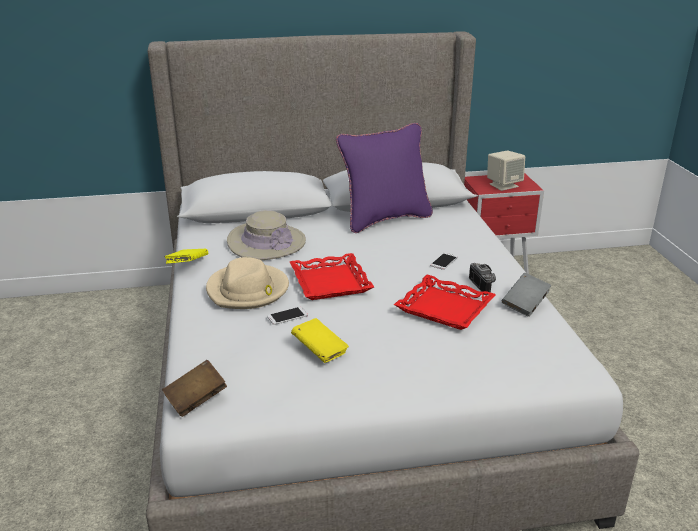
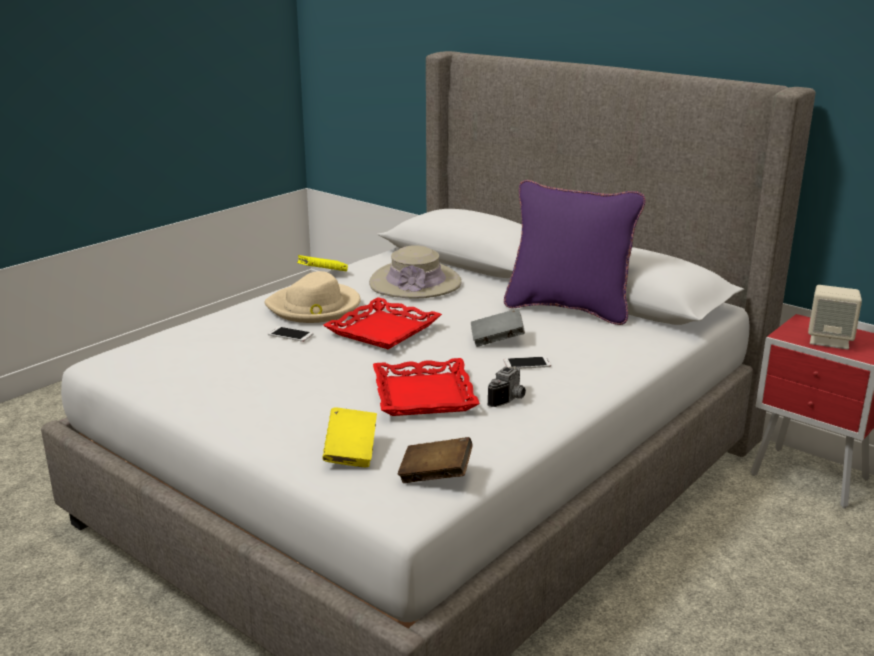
camera: 50 degrees right, 5 degrees down
(196, 399) = (123, 352): brown book -> brown book (435, 476)
(320, 351) = (254, 368): yellow book -> yellow book (351, 452)
(525, 304) = (506, 433): grey book -> grey book (497, 340)

